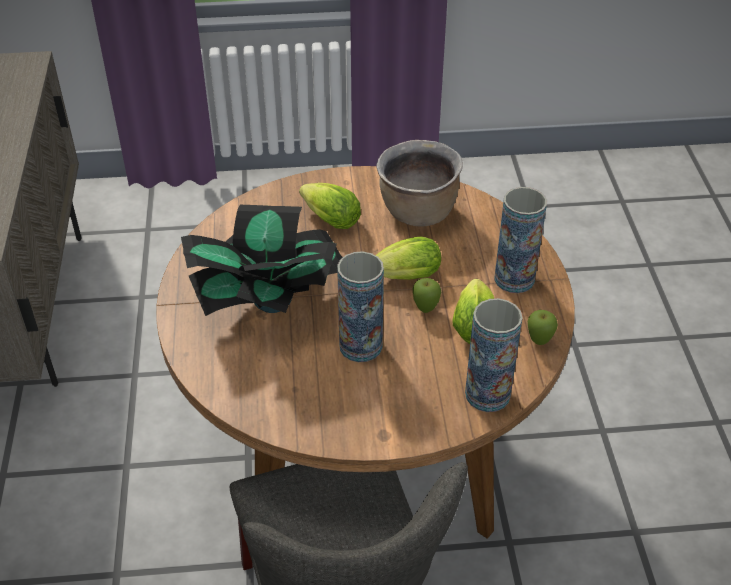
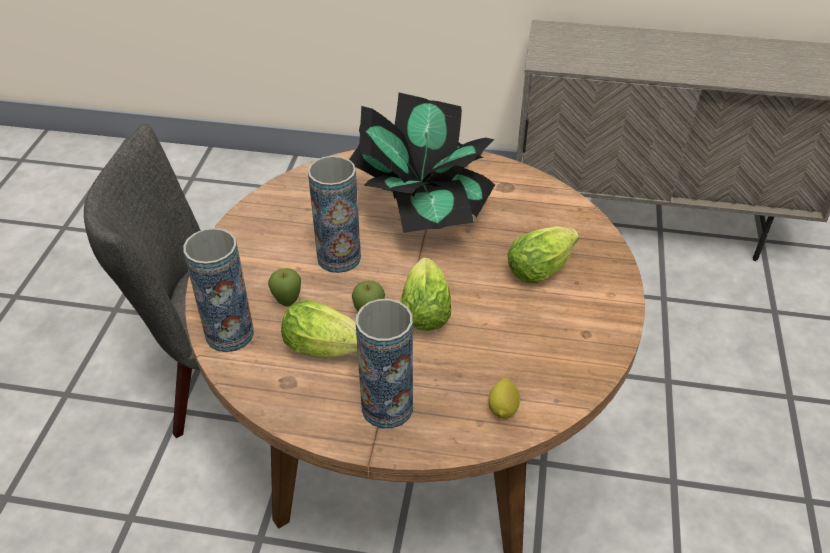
camera: 105 degrees right, 0 degrees up
(417, 213) = (537, 346): brown cooking pot -> none
(484, 222) = (503, 408): none -> lemon
(539, 342) = (277, 399): apple -> apple (287, 302)

